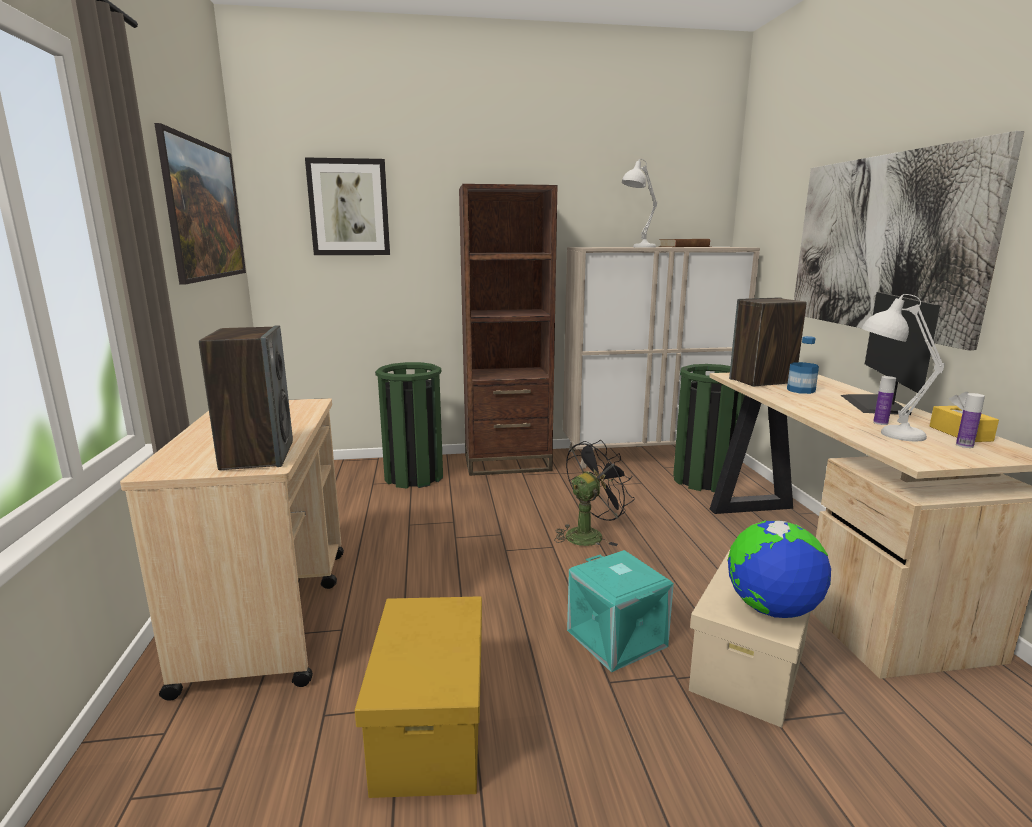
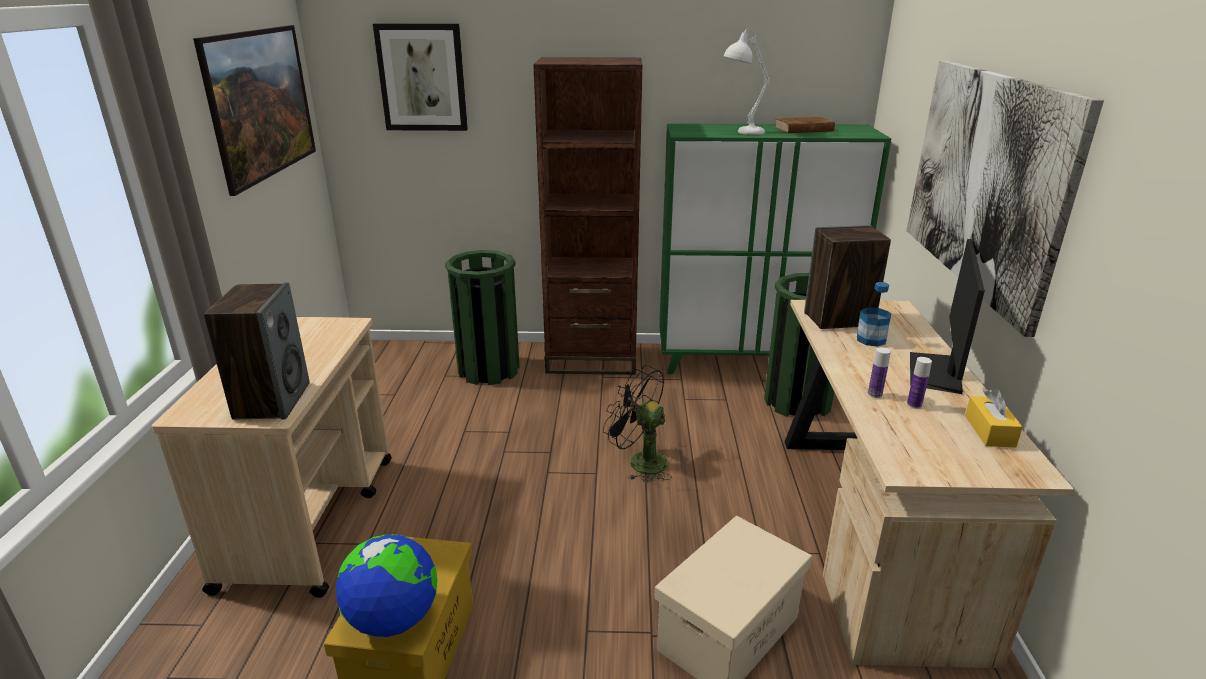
camera: 10 degrees right, 10 degrees up
(589, 534) = (639, 461): black fan -> black fan turned 120 degrees counterclockwise
(618, 638) = (615, 586): turquoise storage box -> none
(647, 455) = (750, 361): beige cabinet -> green cabinet
(771, 609) = (734, 592): globe -> globe (393, 619)
(884, 433) = (902, 423): white table lamp -> none
(964, 445) = (975, 451): bottle -> bottle (875, 394)

